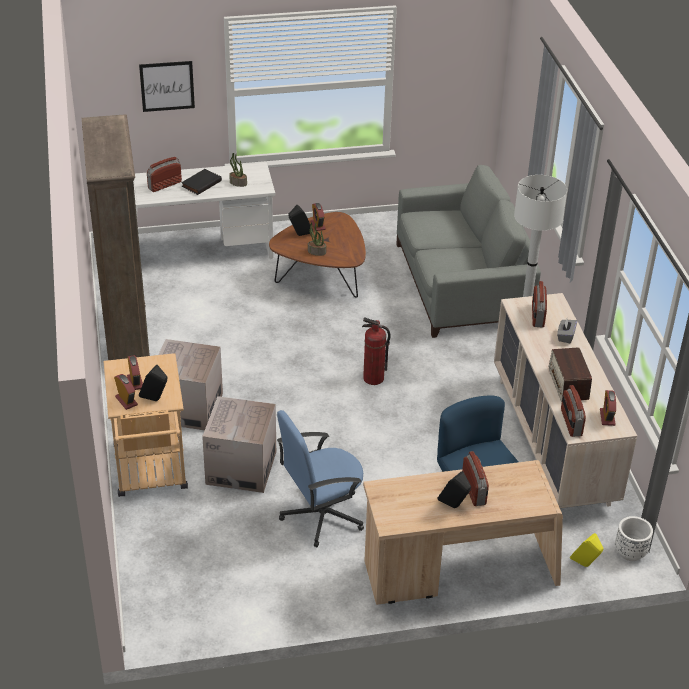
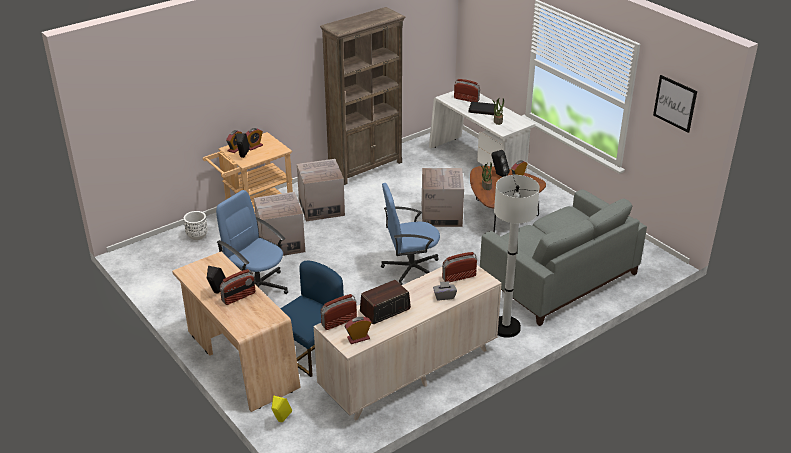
camera: 65 degrees right, 5 degrees down
(167, 86) = (501, 35): picture -> picture (675, 103)
(286, 319) = (441, 215): none -> cardboard box
(373, 378) = (410, 269): fire extinguisher -> blue office chair
(630, 552) = (309, 443): white planter -> white planter (197, 236)

